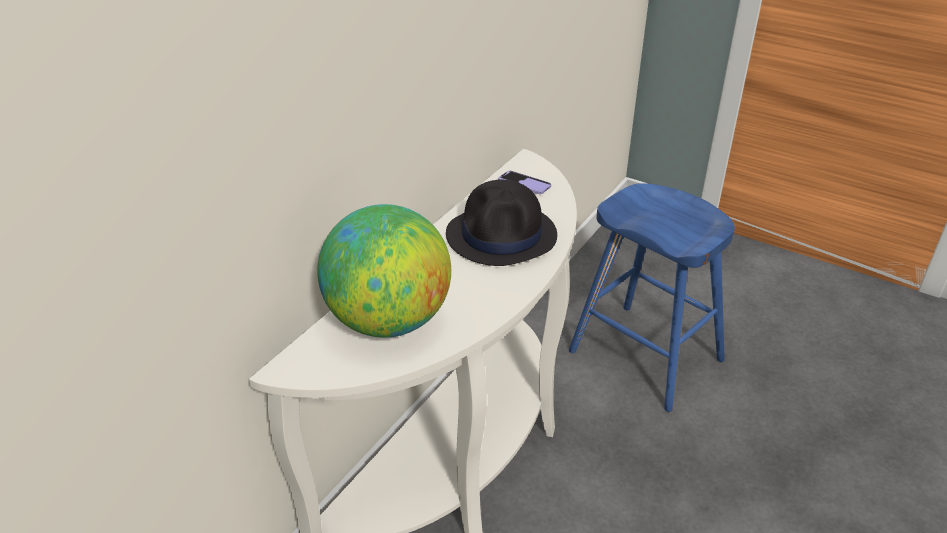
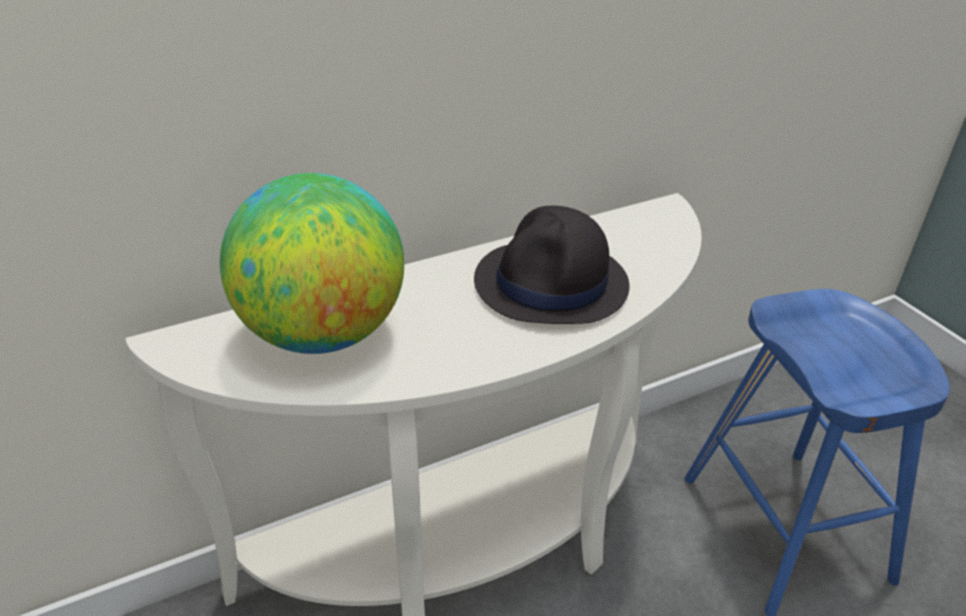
camera: 30 degrees right, 0 degrees up
(524, 184) = (638, 233): phone -> none

